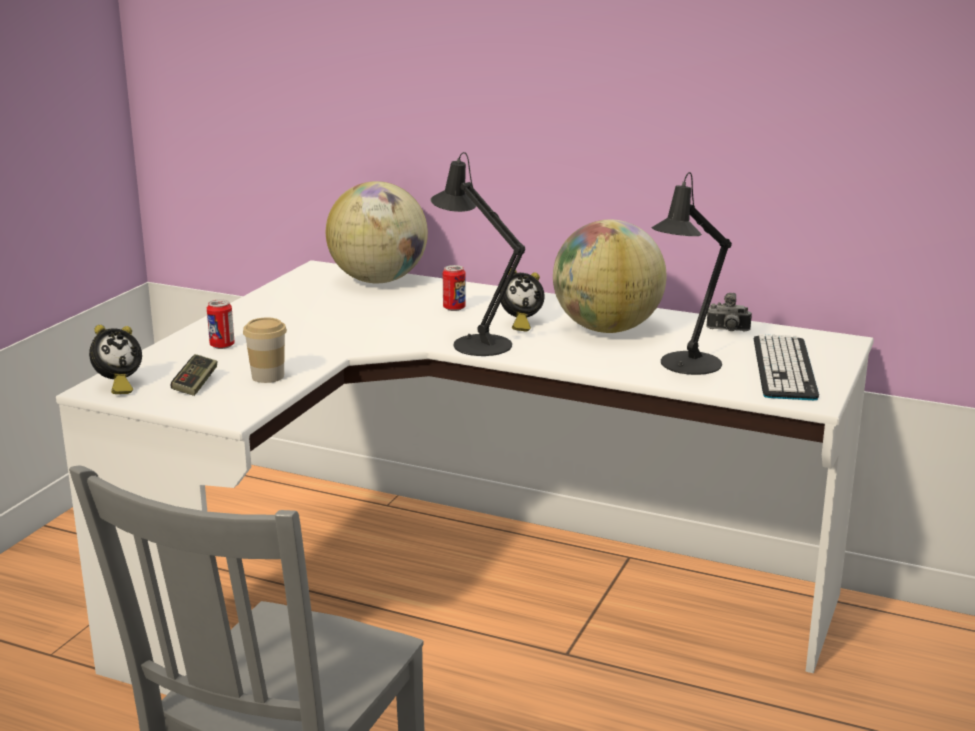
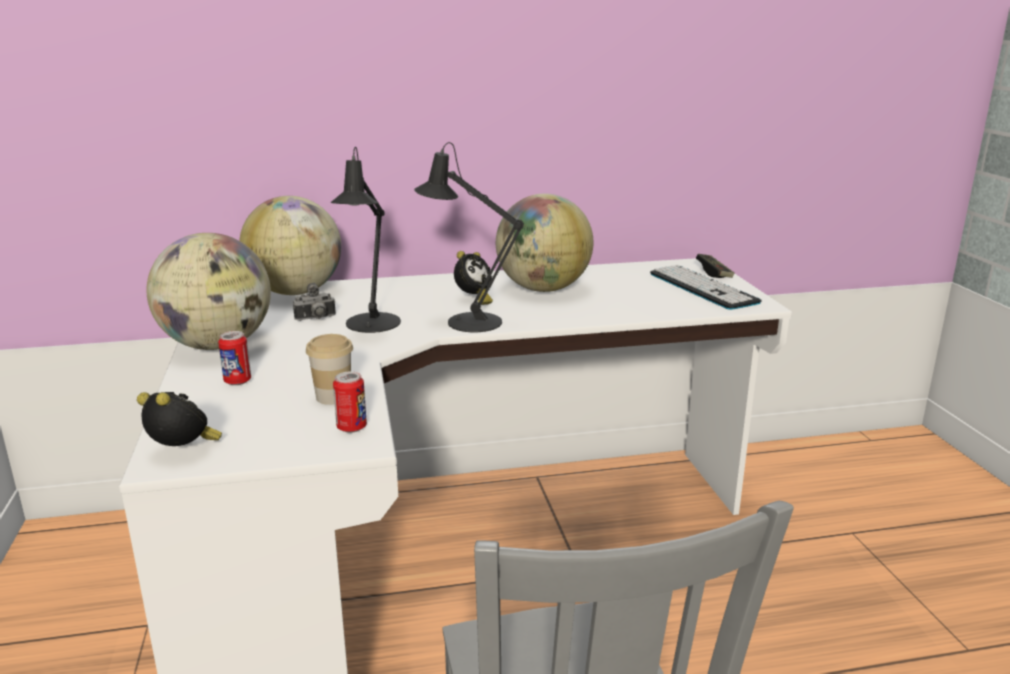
camera: 35 degrees left, 0 degrees up
(117, 386) = (183, 451): alarm clock -> alarm clock turned 75 degrees counterclockwise
(195, 384) = (271, 425): game controller -> game controller (714, 273)
(250, 313) = (217, 345): none -> globe
(454, 308) = (400, 300): can -> can (351, 427)
(685, 365) = (642, 301): black table lamp -> black table lamp (370, 325)
(728, 331) = (622, 272): camera -> camera (316, 319)

